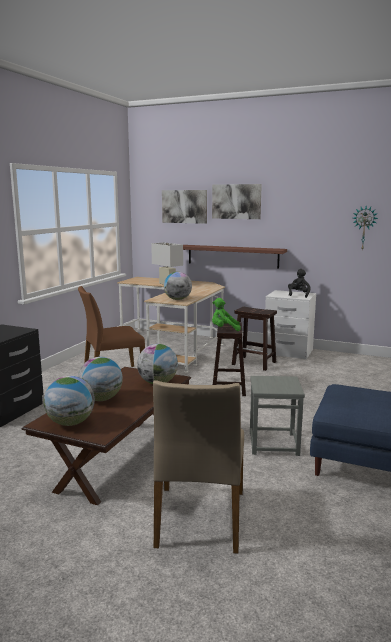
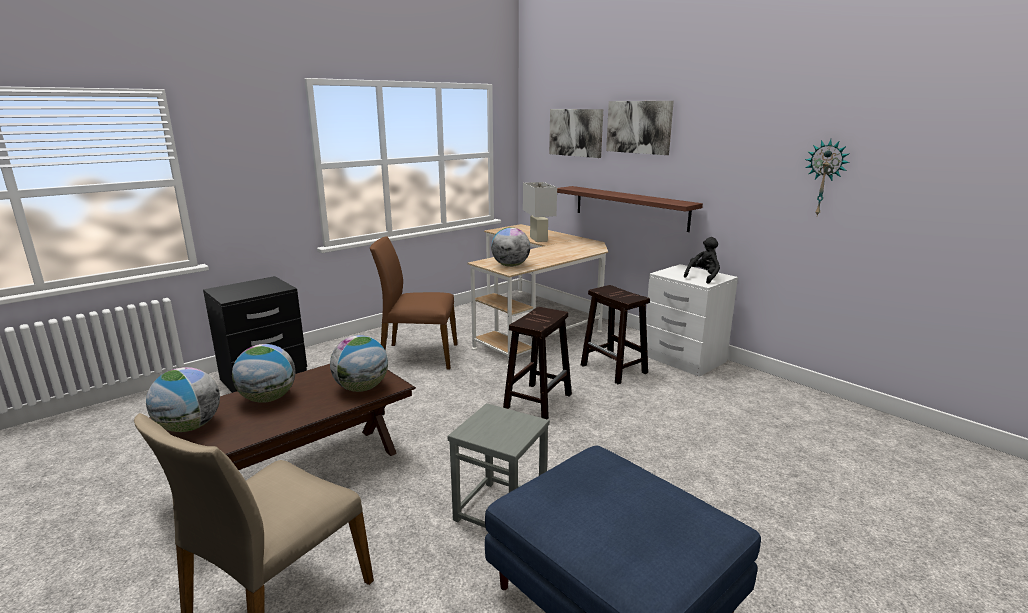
camera: 25 degrees right, 5 degrees up
(224, 329) = (527, 320): green plush toy -> none

